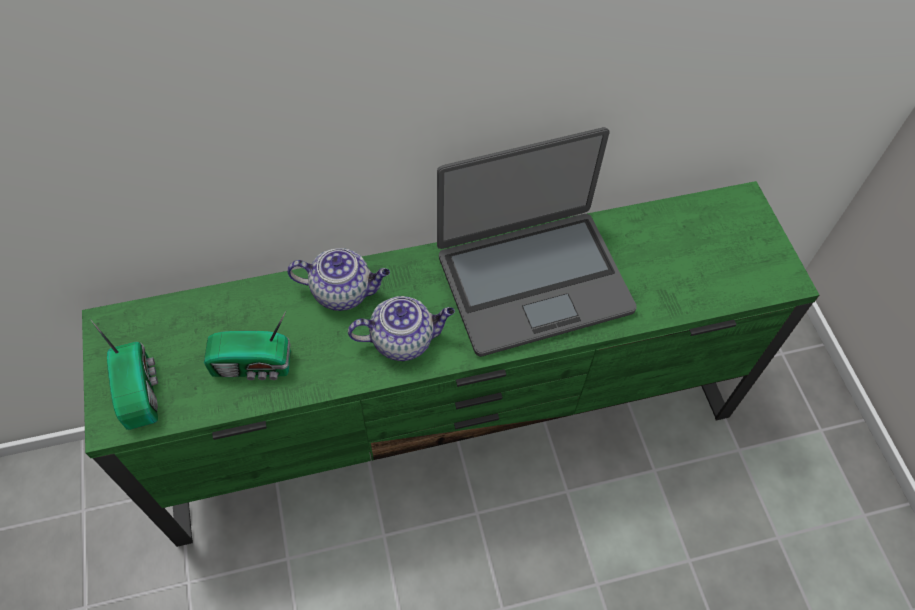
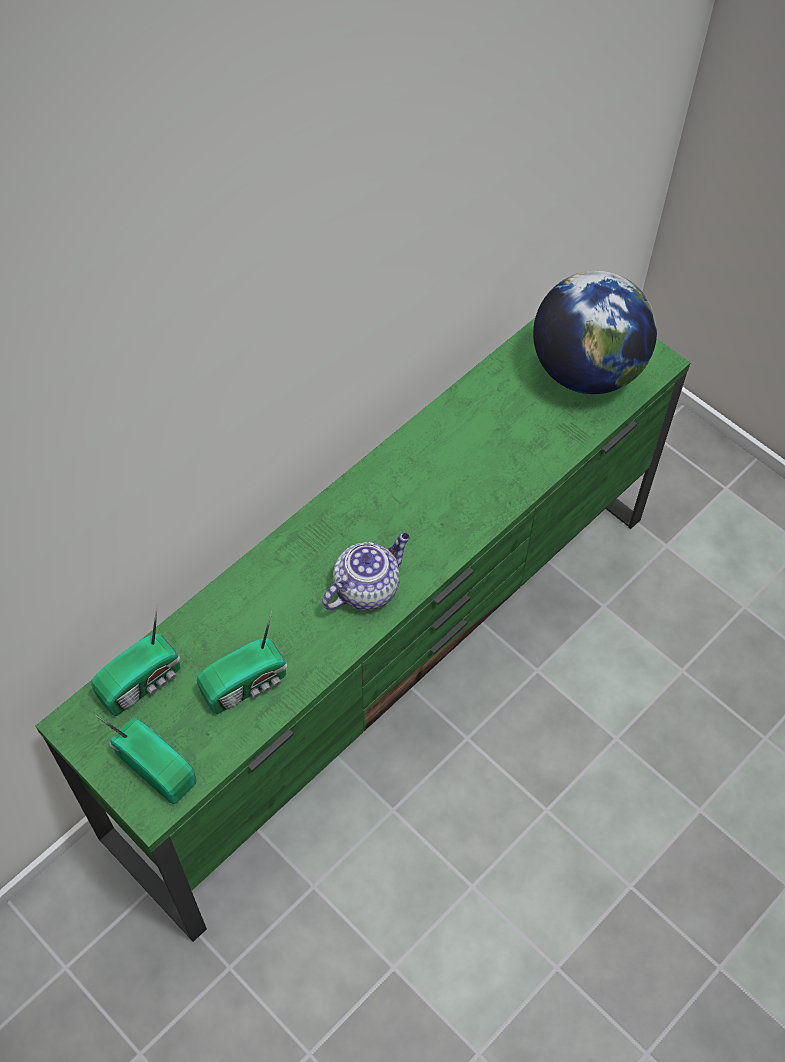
camera: 30 degrees left, 0 degrees up
(180, 320) = (143, 682): none -> radio
(343, 291) = (280, 573): teapot -> none
(533, 281) = (445, 474): laptop -> none
(716, 256) = (586, 370): none -> globe

